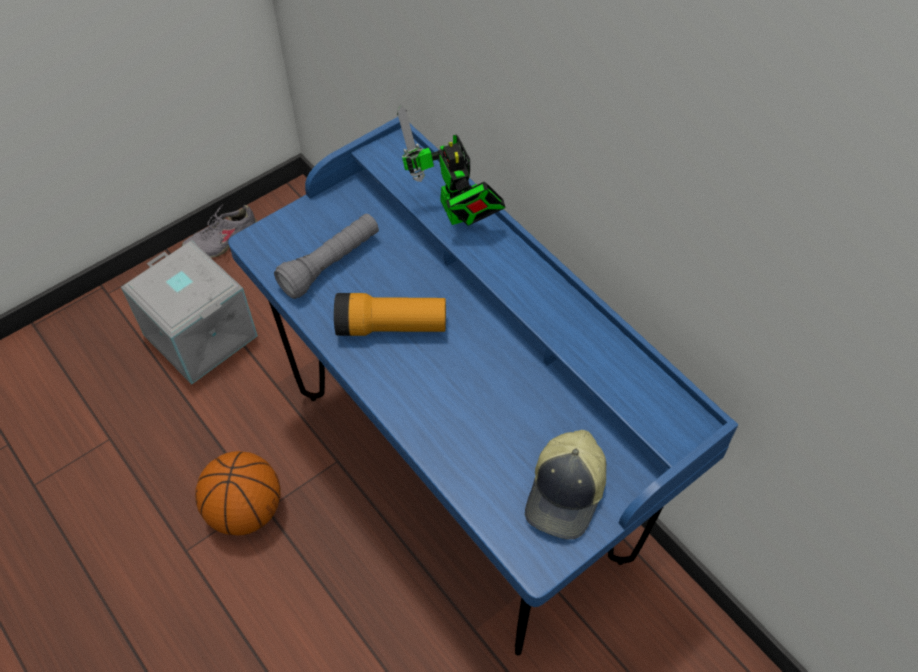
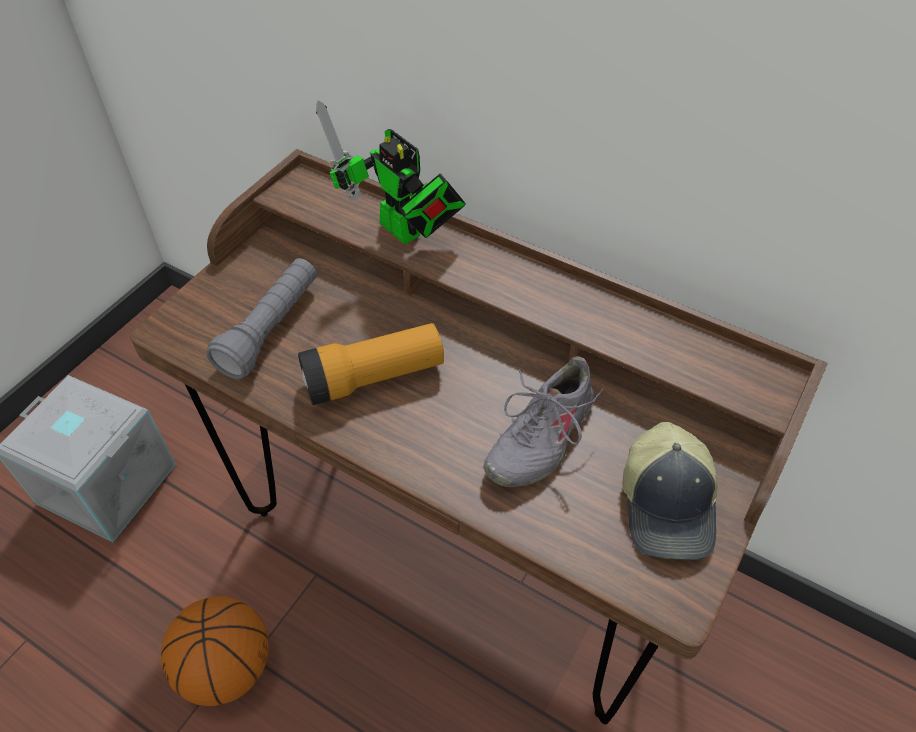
camera: 20 degrees left, 5 degrees down
(222, 240) = (101, 375): grey shoe -> grey shoe (539, 437)
(460, 475) = (459, 544): blue desk -> brown desk

